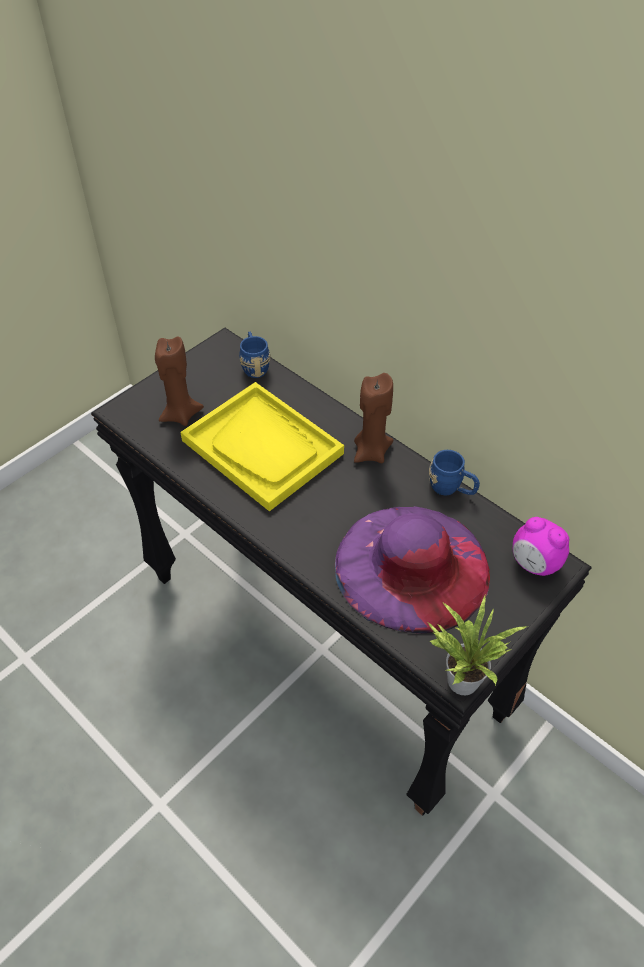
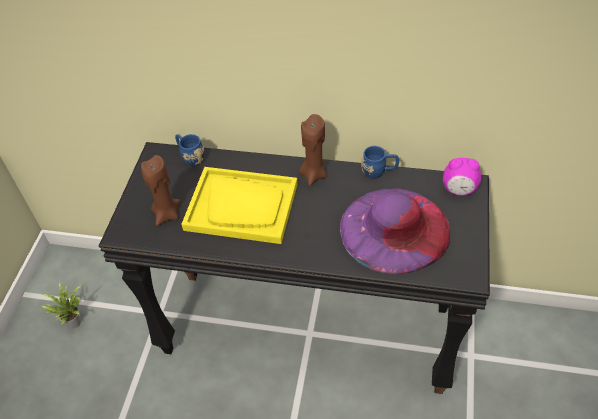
camera: 30 degrees left, 0 degrees up
(461, 676) = (472, 275): potted plant -> potted plant (72, 321)

